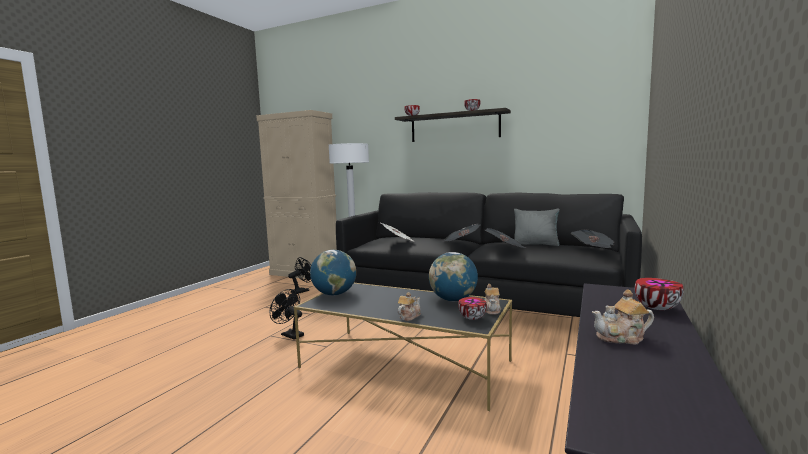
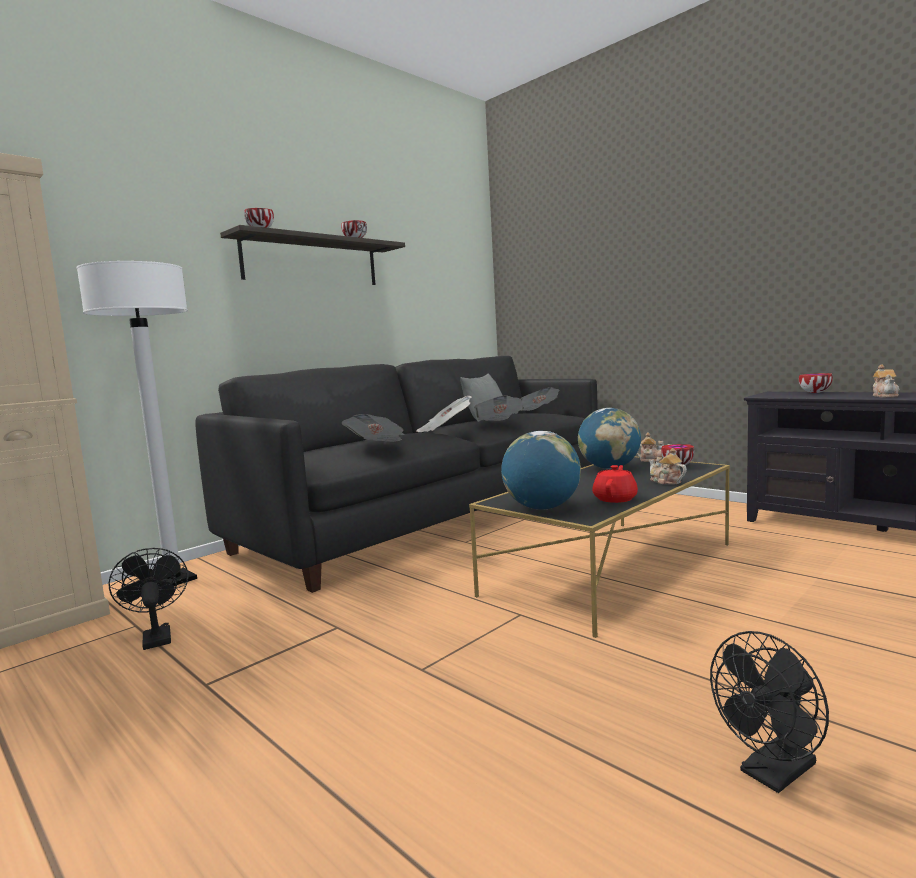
camera: 70 degrees left, 0 degrees up
(289, 335) = (437, 647): black fan -> black fan (772, 774)
(356, 307) = (615, 499): none -> red teapot

